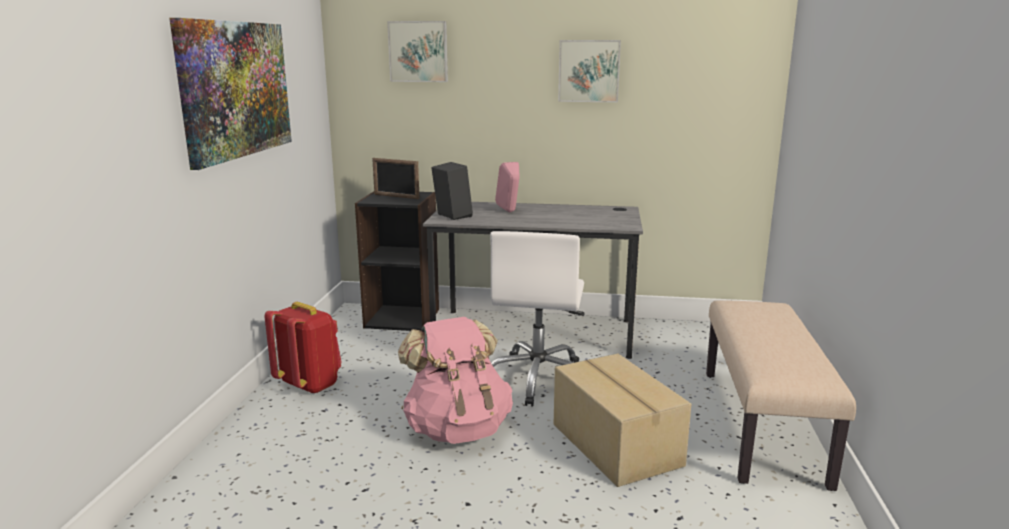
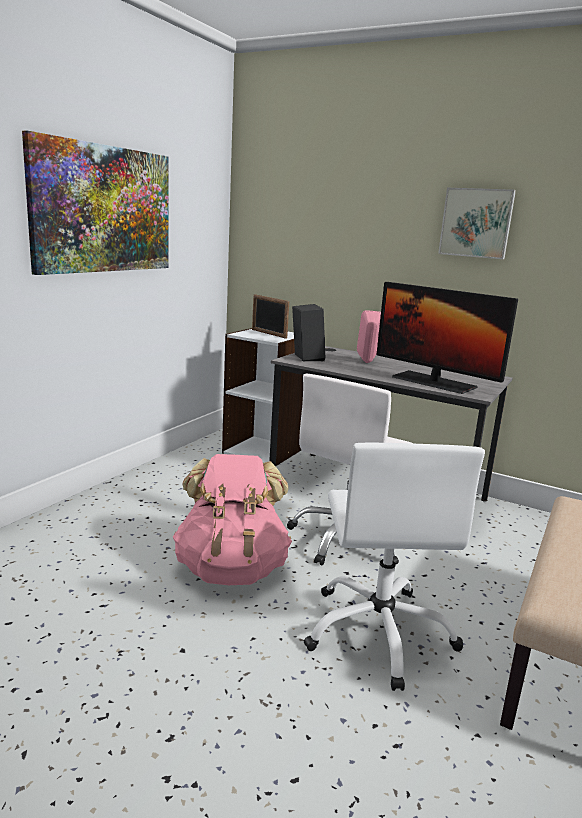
camera: 20 degrees right, 0 degrees up
(310, 384) = (138, 493): red backpack -> none
(402, 318) = (263, 451): black bookcase -> white bookcase
(418, 51) = (310, 195): picture -> none
(583, 221) = (433, 382): none -> monitor
(615, 445) = (379, 632): cardboard box -> white office chair

